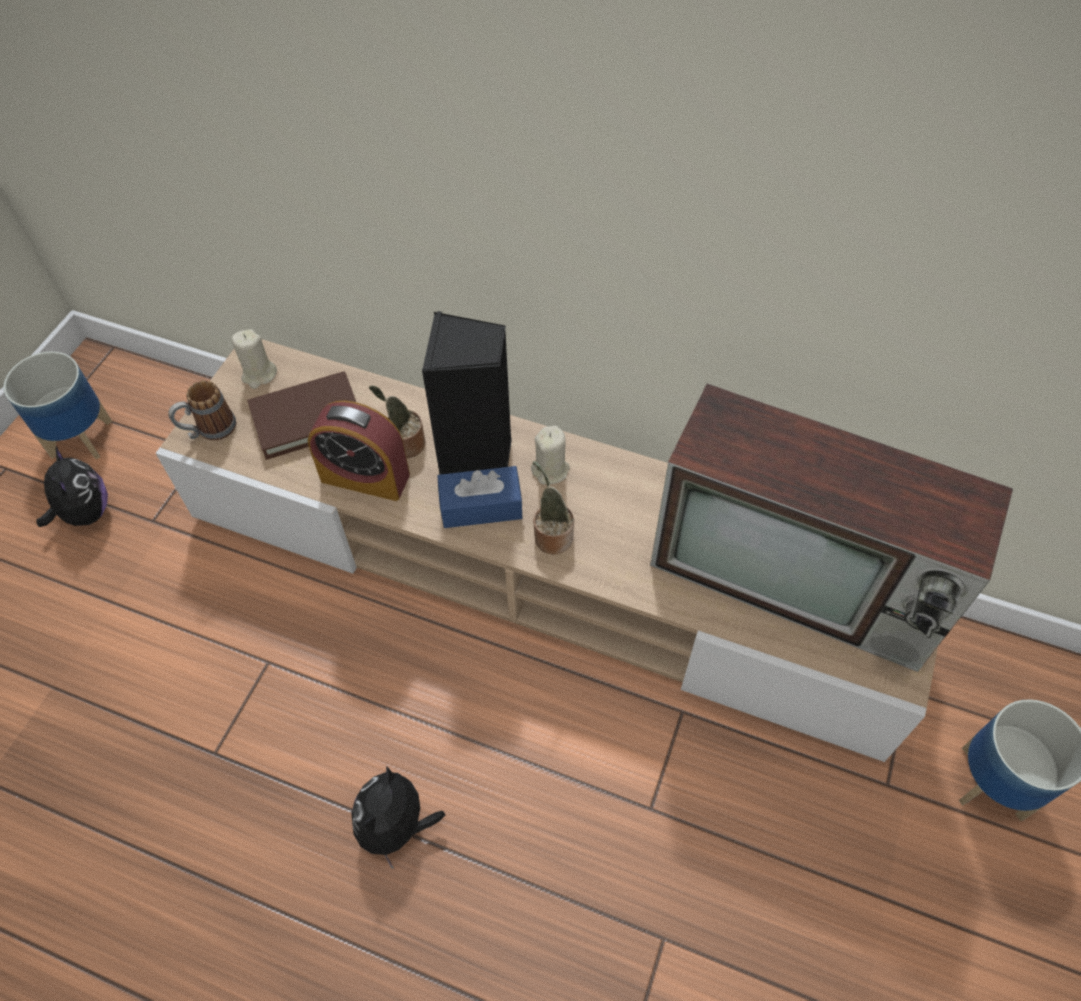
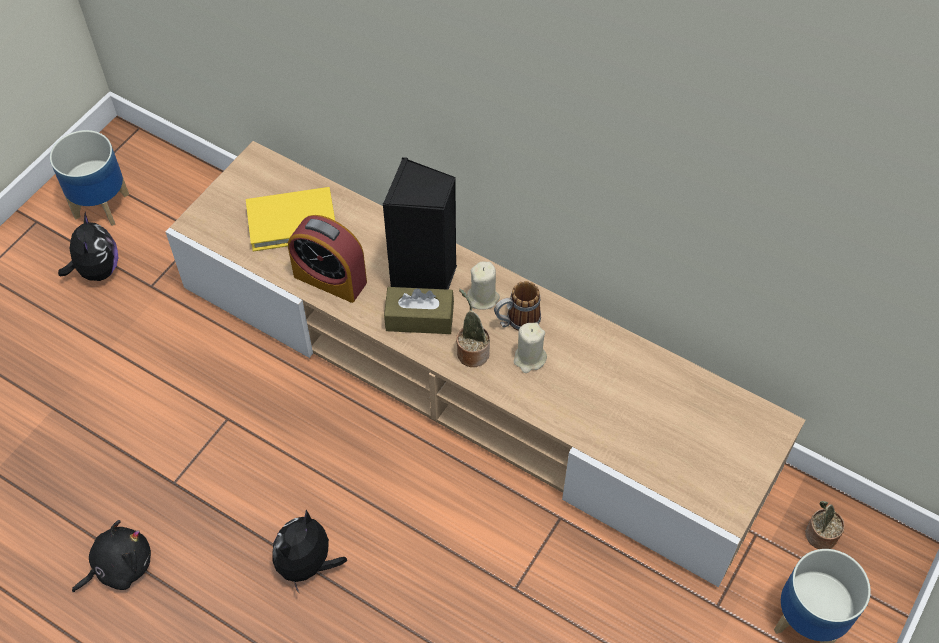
camera: 10 degrees right, 0 degrees up
(162, 874) = (120, 566): none -> black plush toy
(209, 430) = (211, 220): mug -> mug (516, 321)
(259, 375) = (258, 178): beige candle -> beige candle (529, 359)
(307, 418) = (292, 222): brown book -> yellow book
(404, 444) = (367, 257): potted plant -> potted plant (818, 535)
(481, 506) = (419, 318): blue tissue box -> brown tissue box
(800, 578) = (667, 420): television -> none

